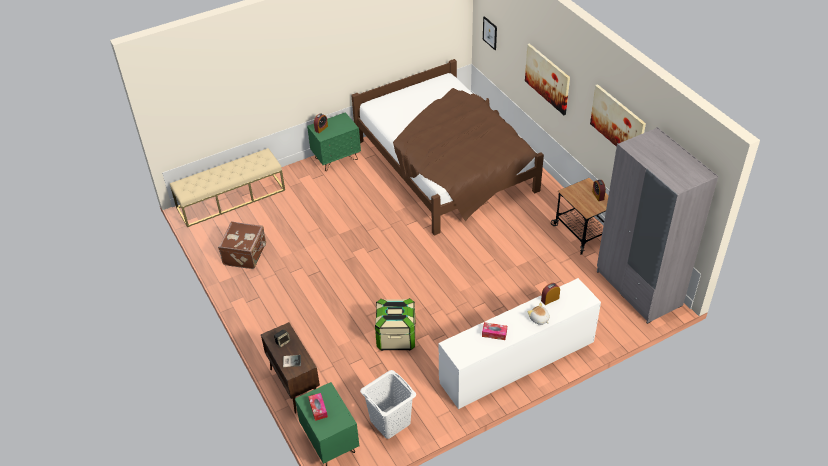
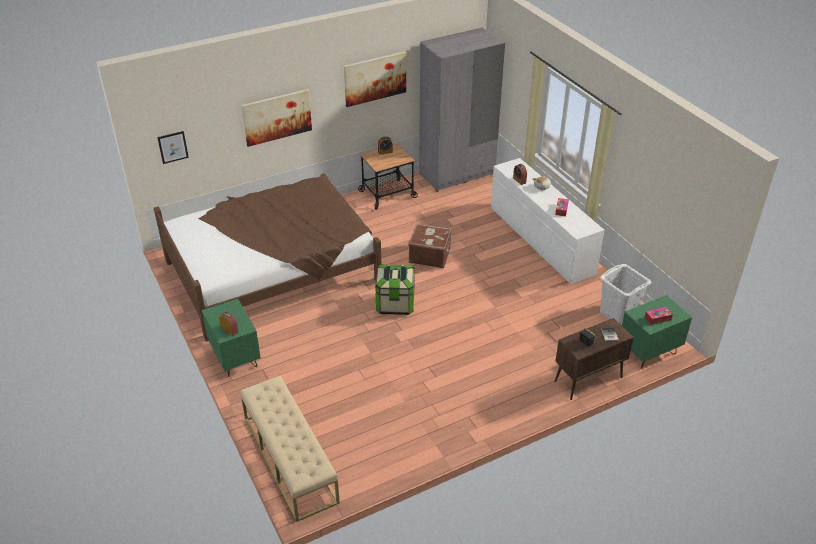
camera: 90 degrees left, 5 degrees down
(245, 254) = (397, 434): brown suitcase -> brown suitcase (429, 255)
(396, 337) = (520, 310): storage box -> storage box (395, 304)

